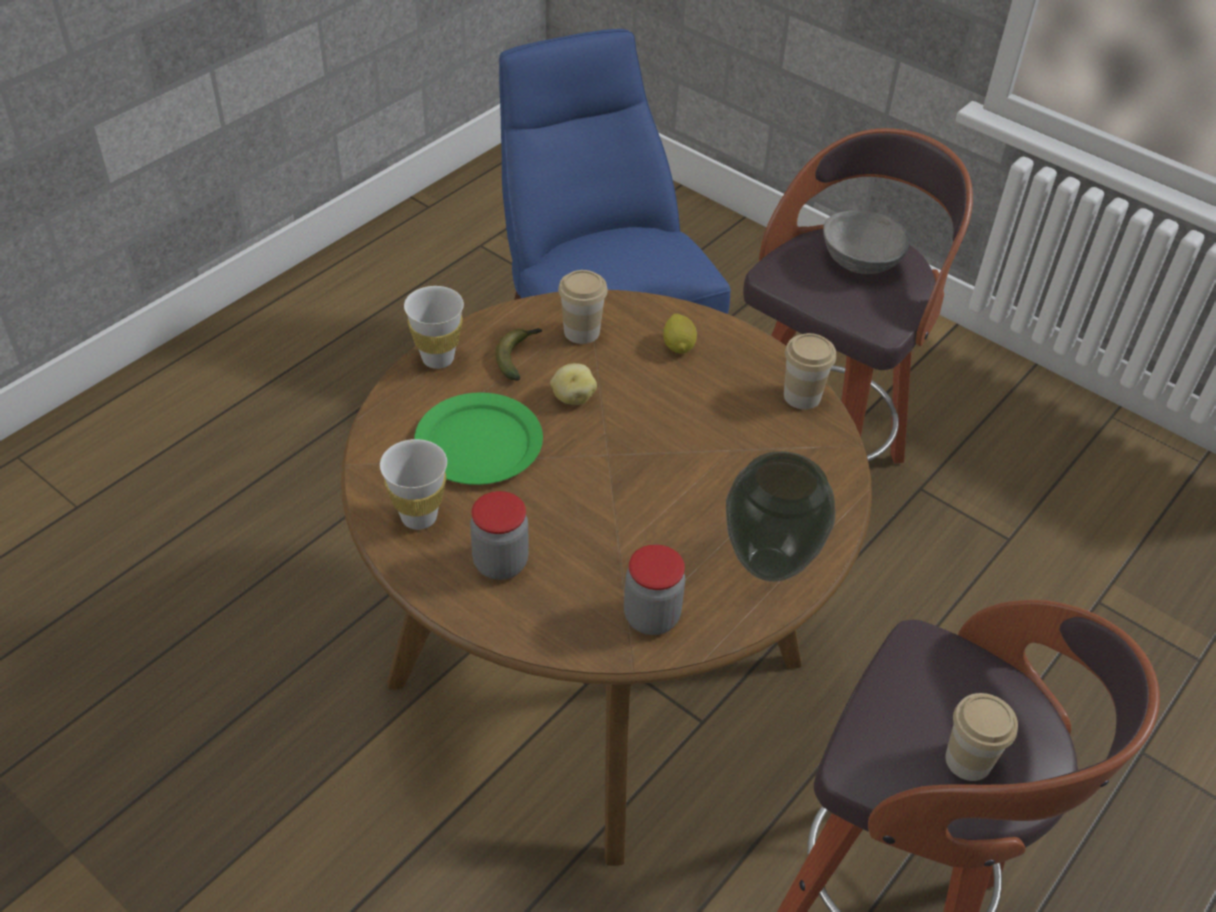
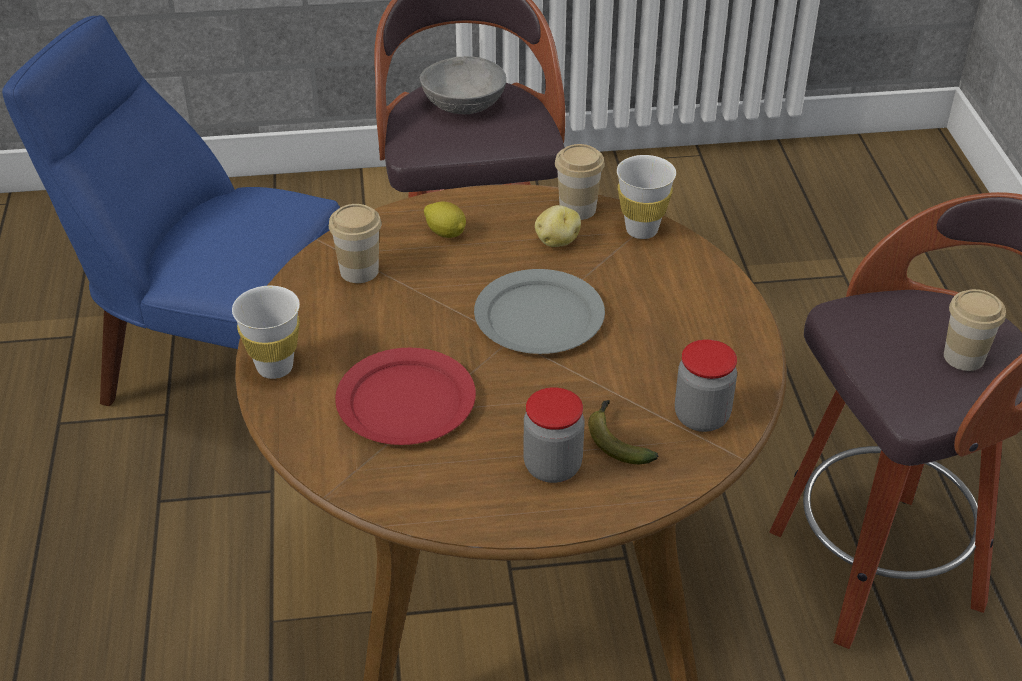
camera: 45 degrees left, 5 degrees down
(419, 517) = (444, 485): white cup -> white cup (641, 230)
(480, 443) = (407, 401): green plate -> red plate
(518, 356) = (338, 321): banana -> banana (616, 440)
(572, 397) = (424, 319): potato -> potato (556, 241)
(651, 454) = (540, 316): none -> grey plate
(770, 565) = (720, 327): vase -> none

